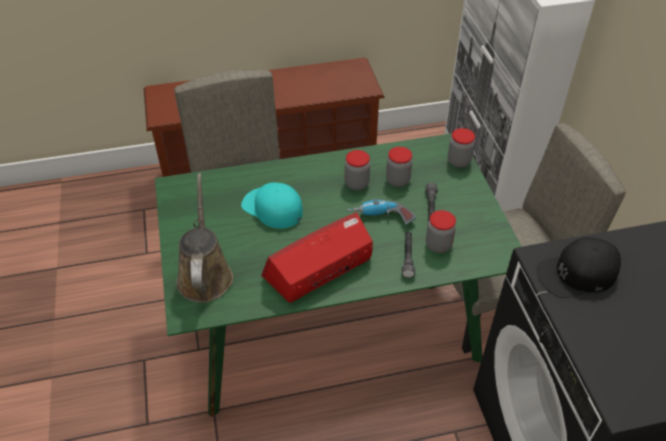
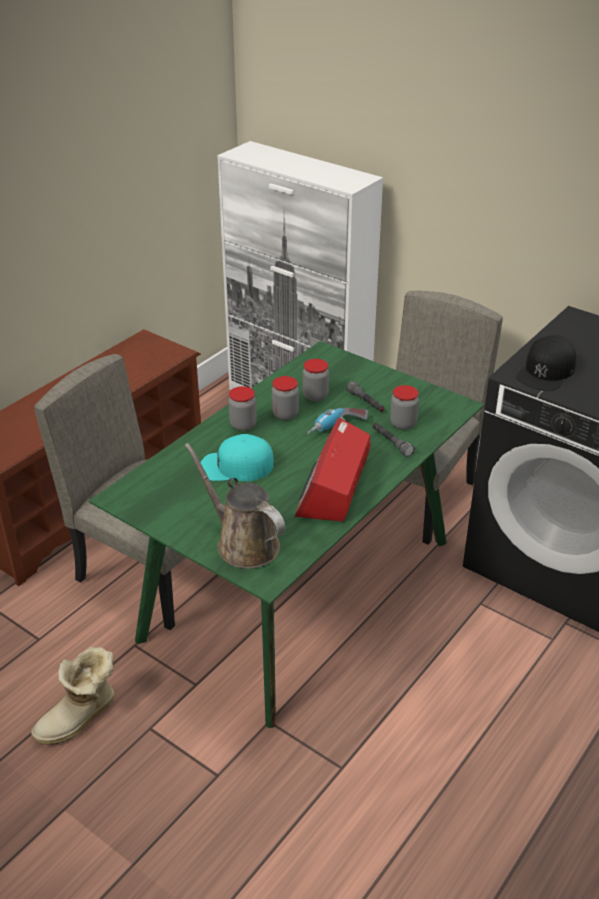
camera: 40 degrees left, 10 degrees down
(115, 323) = (80, 718): none -> boot
(459, 161) = (346, 361): jar -> jar (243, 425)

